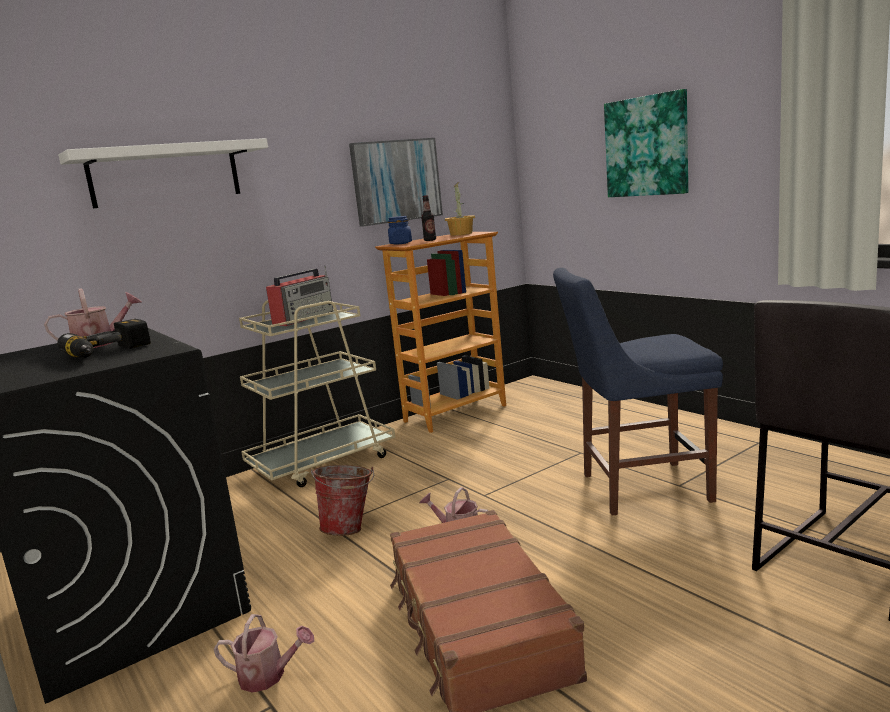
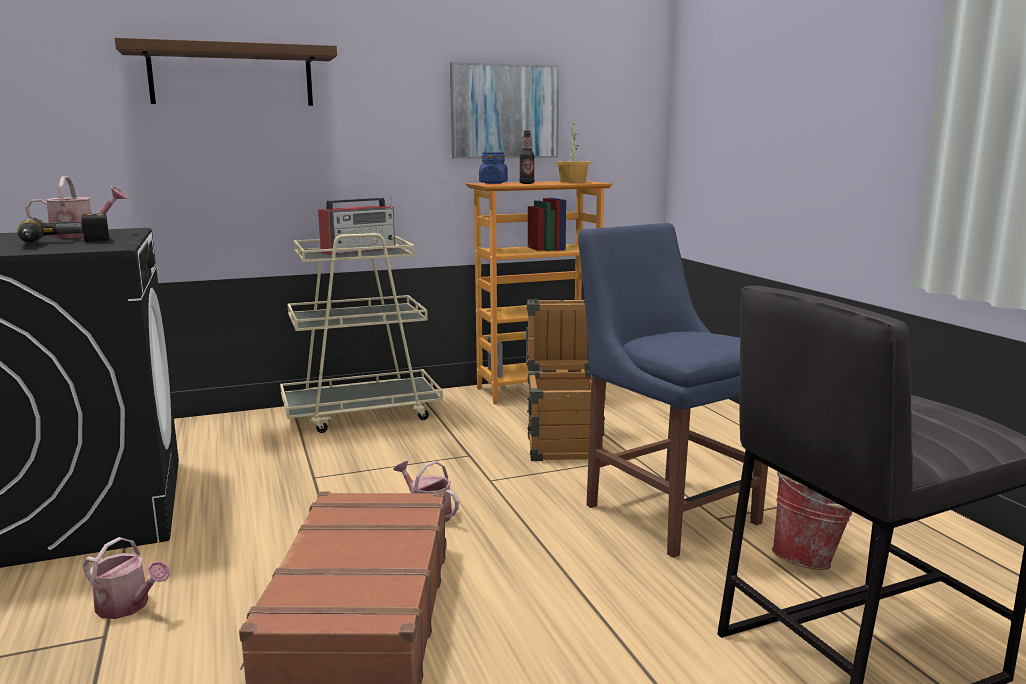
camera: 15 degrees right, 0 degrees up
(165, 174) = (232, 76): white shelf -> brown shelf
(350, 528) = (328, 484): bucket -> bucket (811, 560)
(515, 452) = (563, 442): none -> crate
(638, 488) = (666, 510): blue chair -> blue chair turned 45 degrees clockwise
(647, 146) = (798, 94): picture -> none

